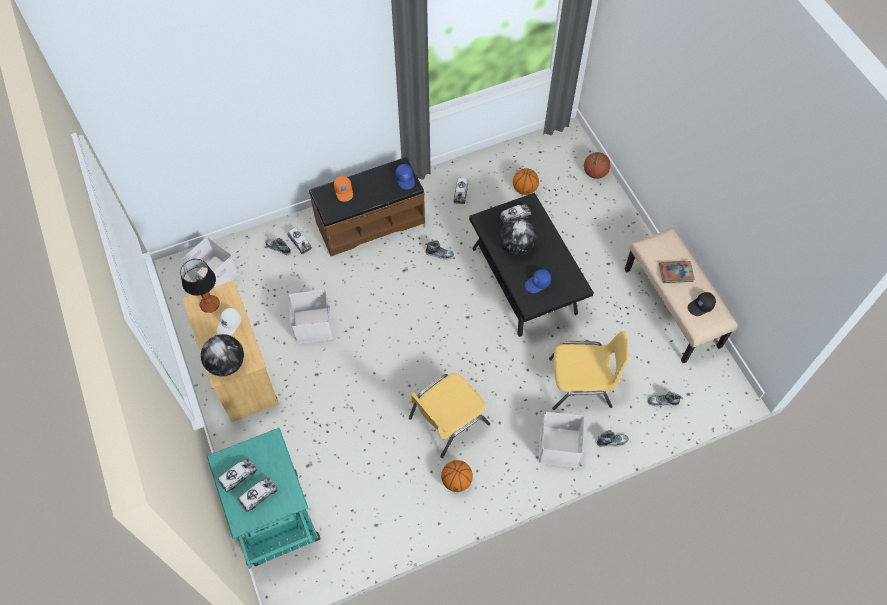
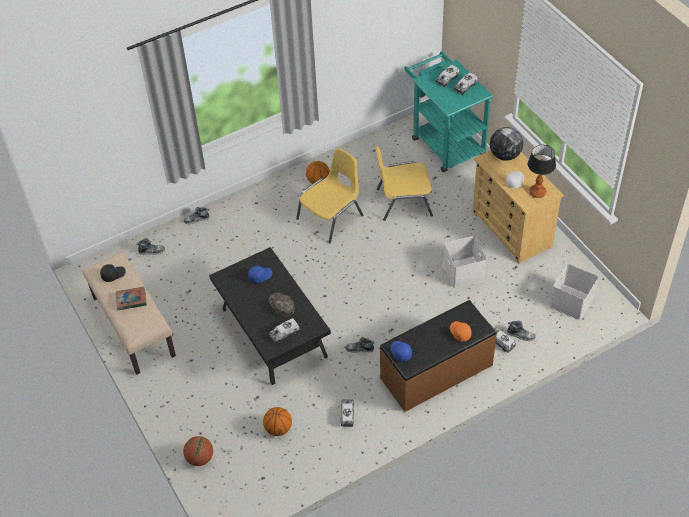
camera: 175 degrees right, 10 degrees down
(516, 247) = (281, 305): globe -> green cap
(559, 447) = (239, 210): white storage box -> none
(581, 384) = (220, 256): yellow chair -> yellow chair (403, 201)

